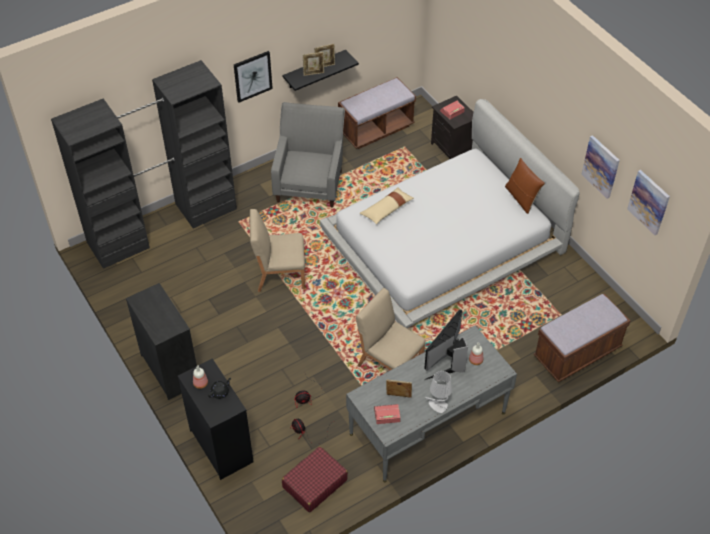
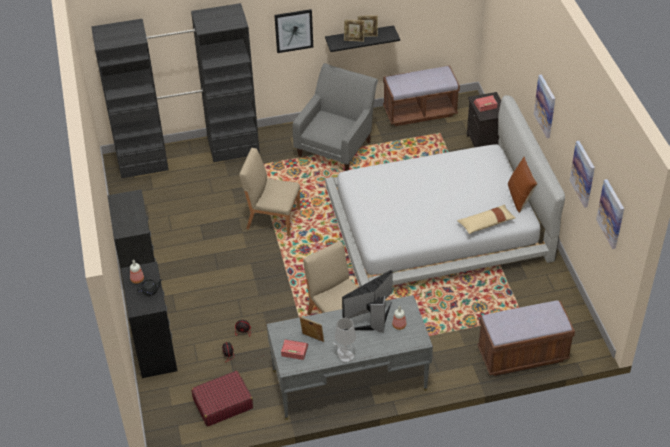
camera: 20 degrees right, 5 degrees down
(387, 209) = (385, 179): beige pillow -> beige pillow (486, 223)
(535, 105) = (545, 106): none -> picture

